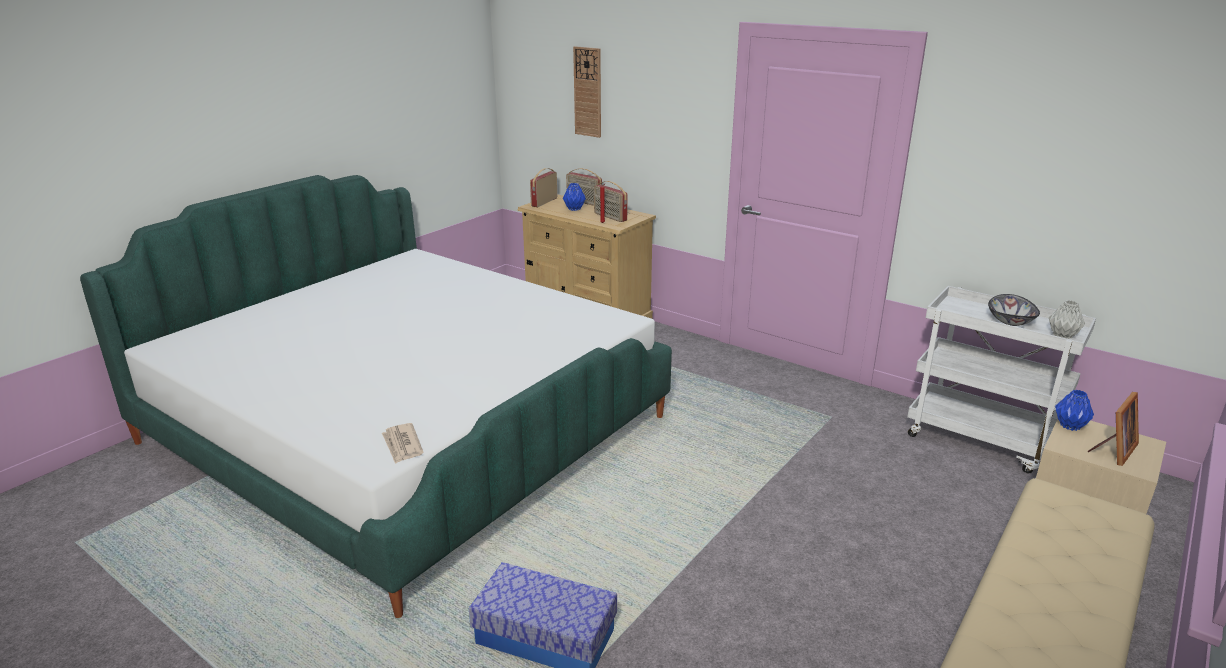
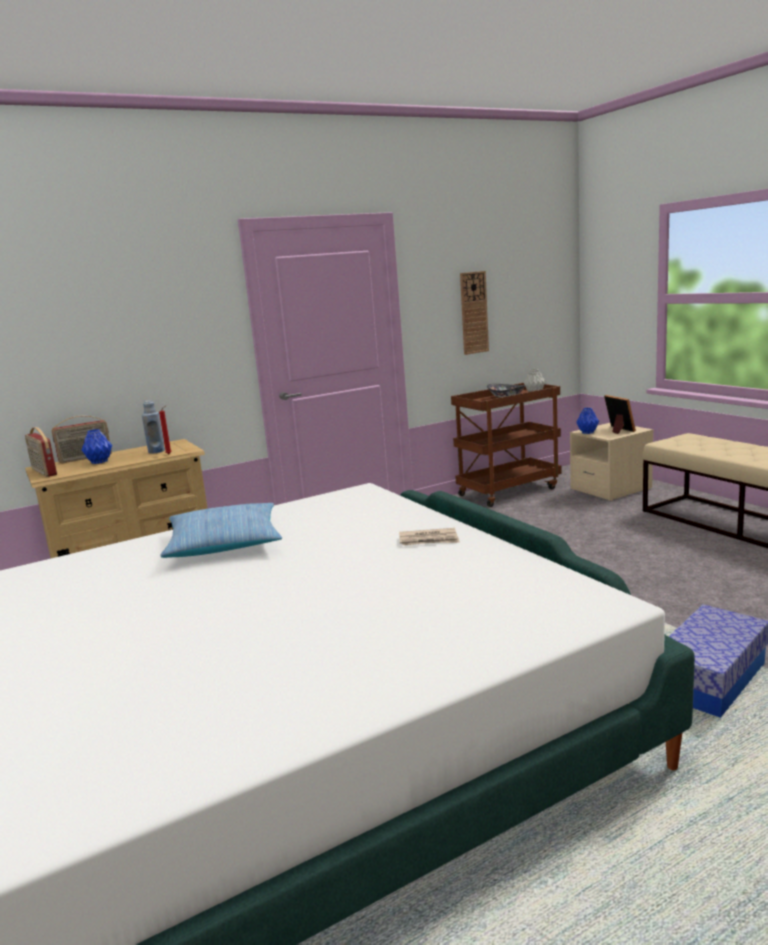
camera: 65 degrees left, 10 degrees down
(402, 445) = (575, 591): newspaper -> newspaper (429, 540)
(485, 300) = (224, 543): none -> pillow
(588, 92) = (53, 323): wall clock -> wall clock (474, 312)
(610, 217) = (156, 451): radio -> blue bottle
(982, 440) = (509, 491): white cart -> brown cart

